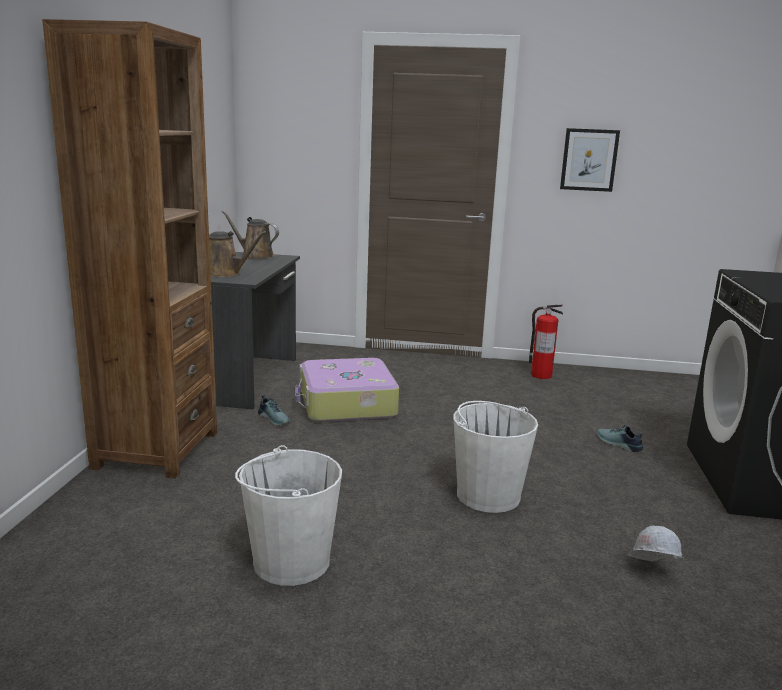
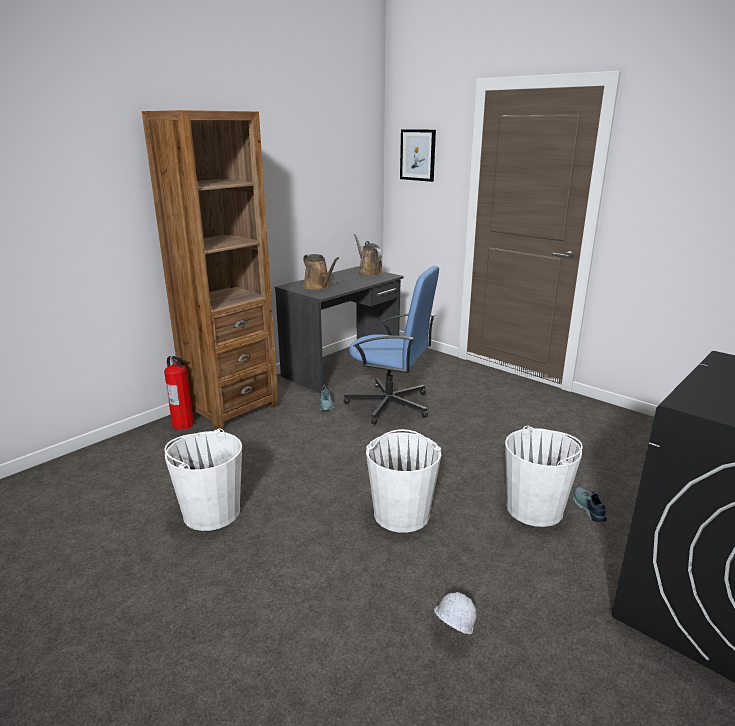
camera: 35 degrees right, 5 degrees up
(346, 404) = (390, 405): suitcase -> blue office chair
(540, 375) = (599, 419): fire extinguisher -> fire extinguisher (183, 424)
(584, 456) = (535, 509): none -> white bucket
(589, 160) = (685, 203): picture -> picture (417, 155)

